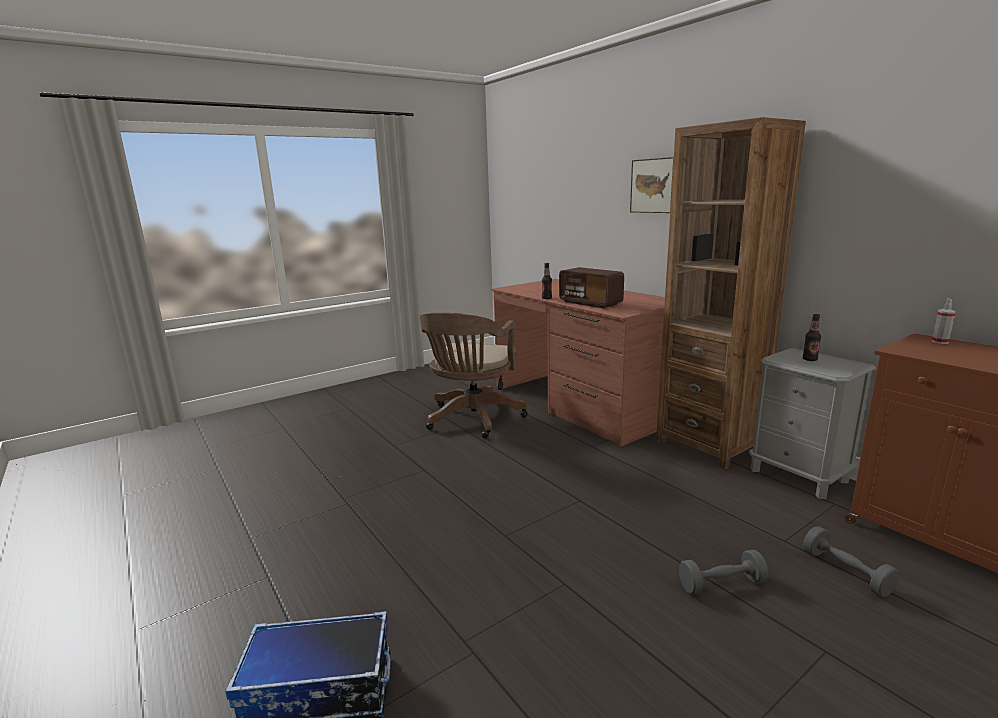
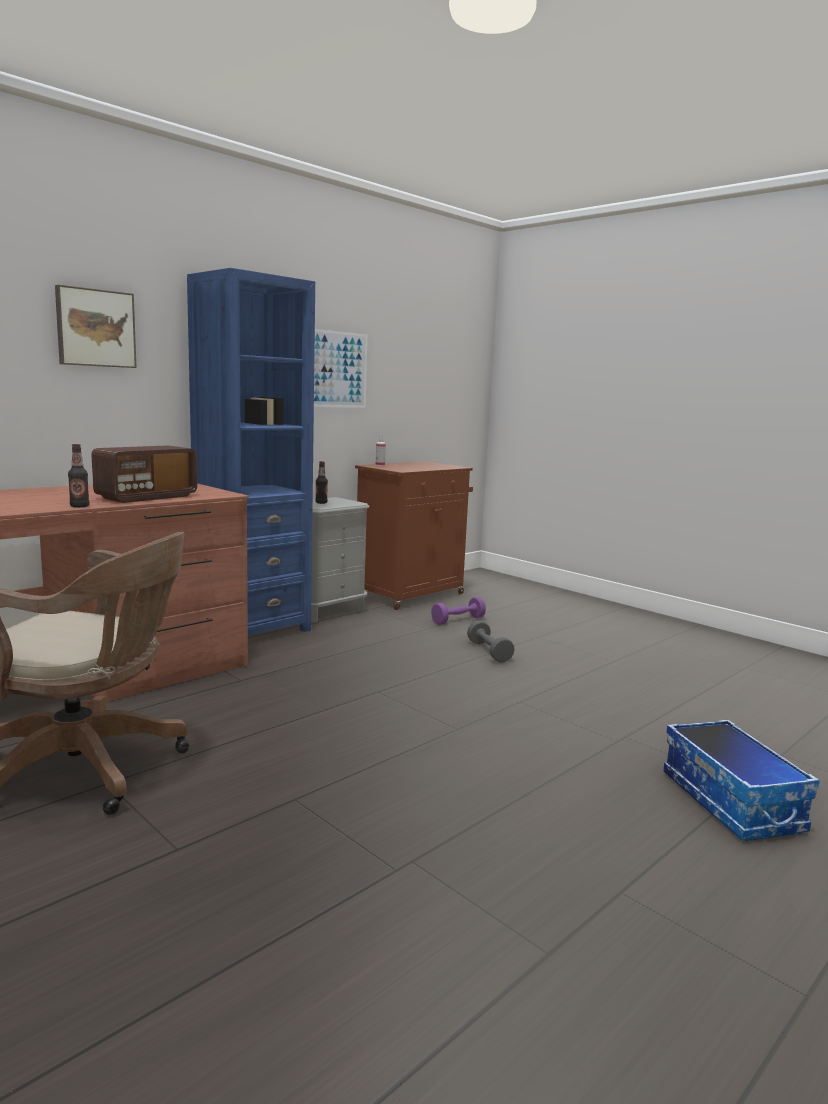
camera: 100 degrees left, 5 degrees down
(709, 444) = (253, 629): brown bookcase -> blue bookcase
(846, 572) = (458, 620): grey dumbbell -> purple dumbbell
(905, 205) = (337, 369): none -> picture

